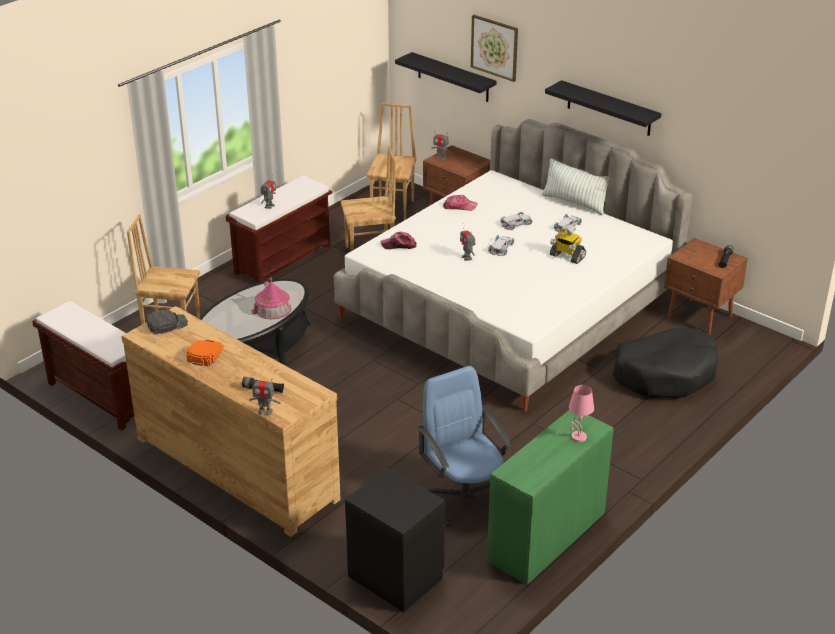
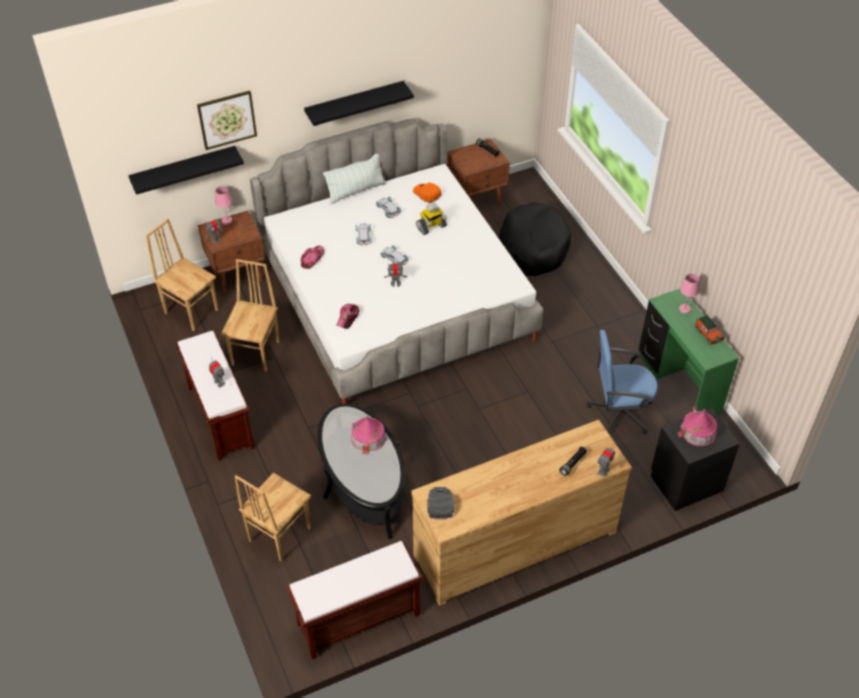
camera: 65 degrees left, 15 degrees up
(205, 354) = (501, 488): orange cap -> orange cap (426, 193)
(399, 496) = (698, 431): none -> toy house
(470, 155) = (226, 220): none -> pink table lamp
(552, 463) = (707, 334): none -> toy car

